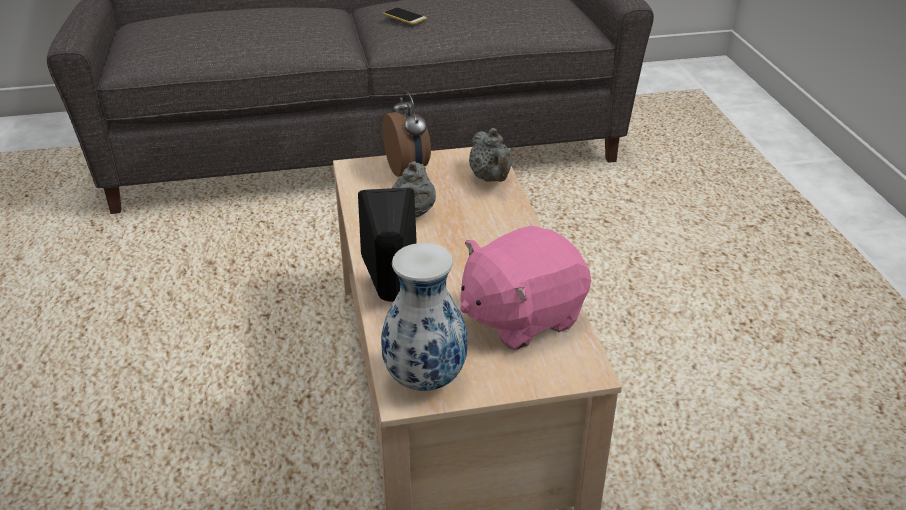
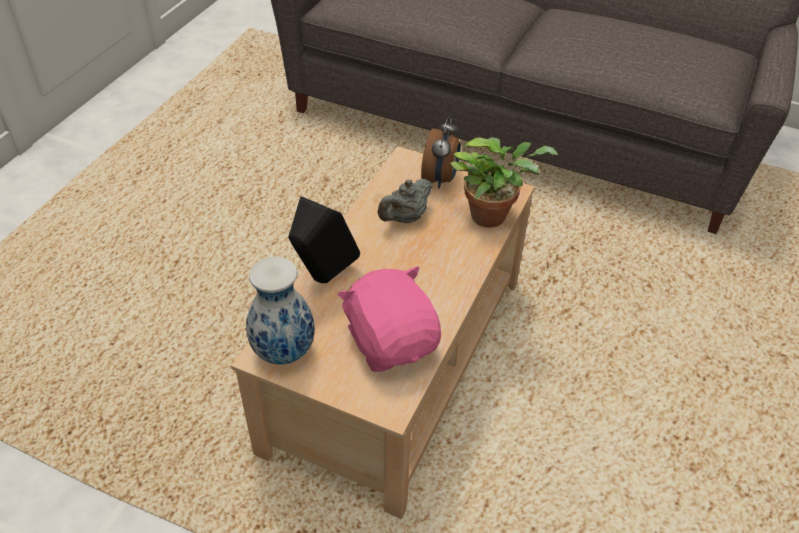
camera: 35 degrees right, 10 degrees up
(405, 16) = (562, 34): phone -> none
(491, 179) = (493, 215): grey teapot -> potted plant
(520, 317) = (391, 341): pink plush toy -> pink plush toy turned 60 degrees clockwise

